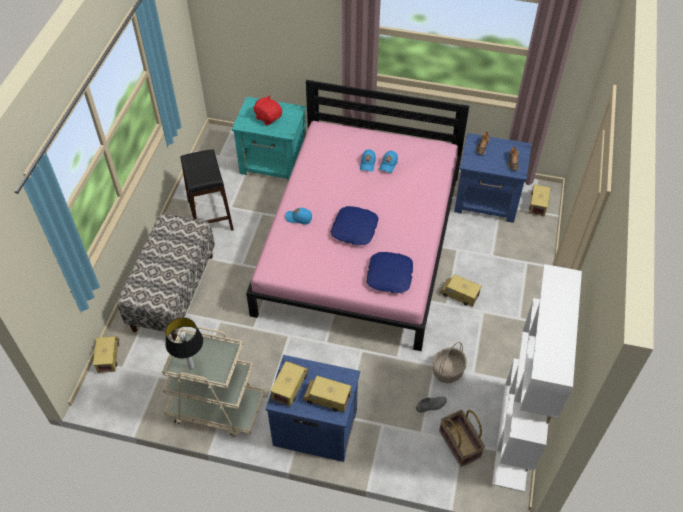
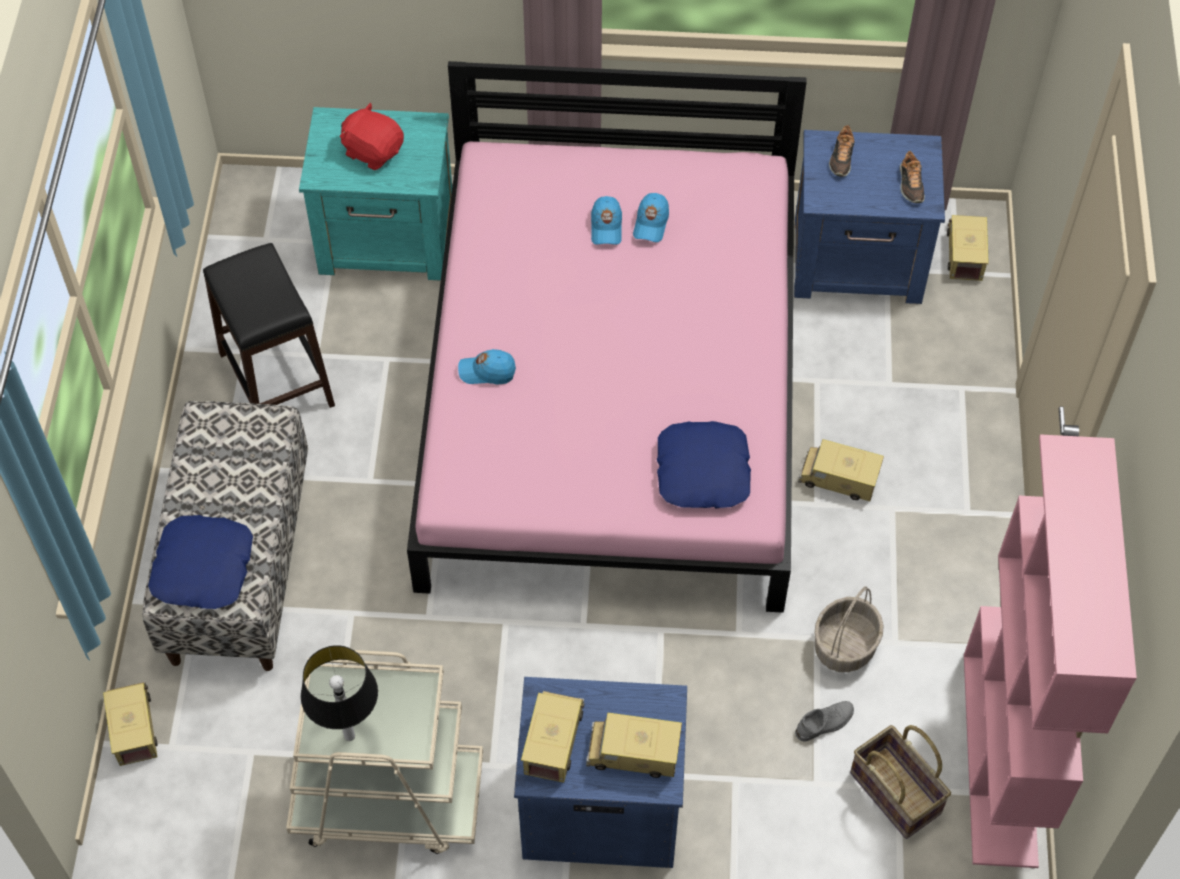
camera: 10 degrees left, 5 degrees up
(355, 229) = (610, 379): blue pillow -> blue pillow (204, 568)
(515, 436) = (1001, 759): white bookcase -> pink bookcase

